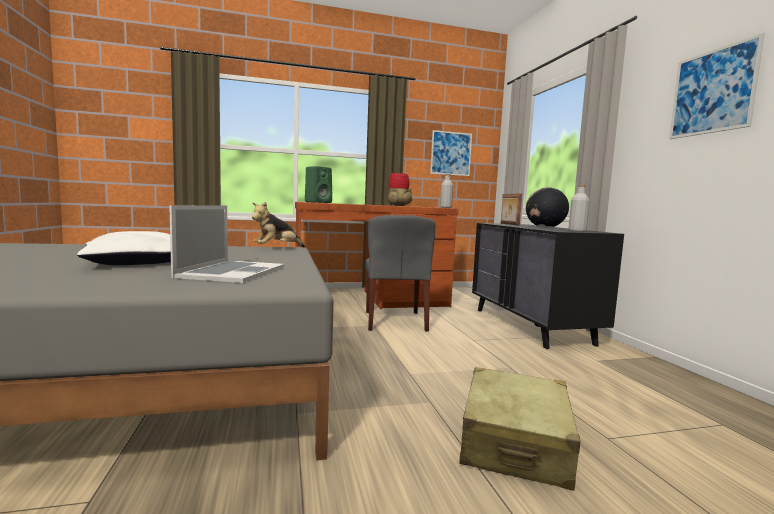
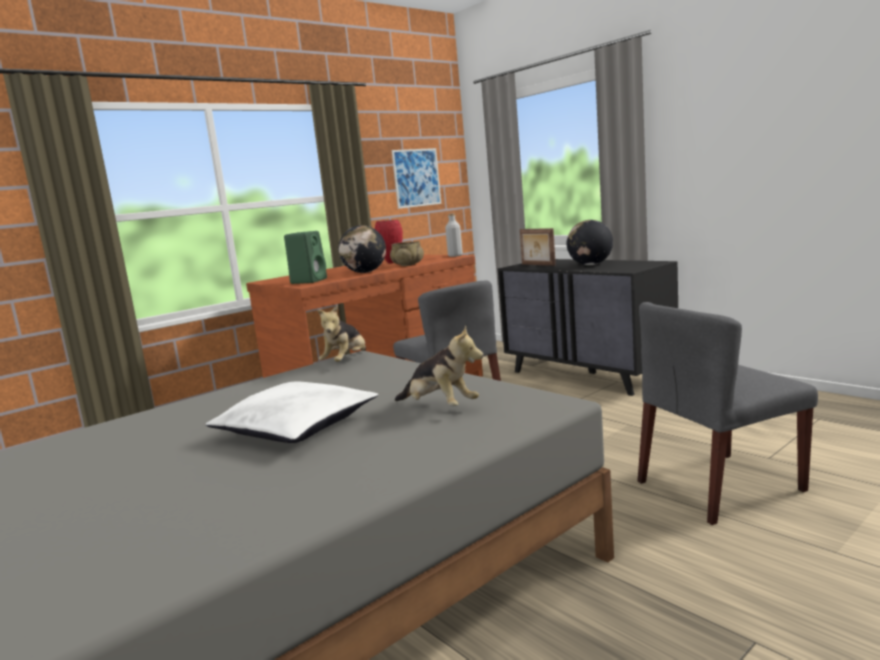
camera: 25 degrees left, 5 degrees up
(232, 272) = (440, 407): laptop -> plush toy
(361, 204) = (365, 272): none -> globe
(515, 442) = (718, 486): beige suitcase -> grey chair
(577, 231) = (640, 267): grey bottle -> none
(712, 91) = (740, 116): picture -> none

